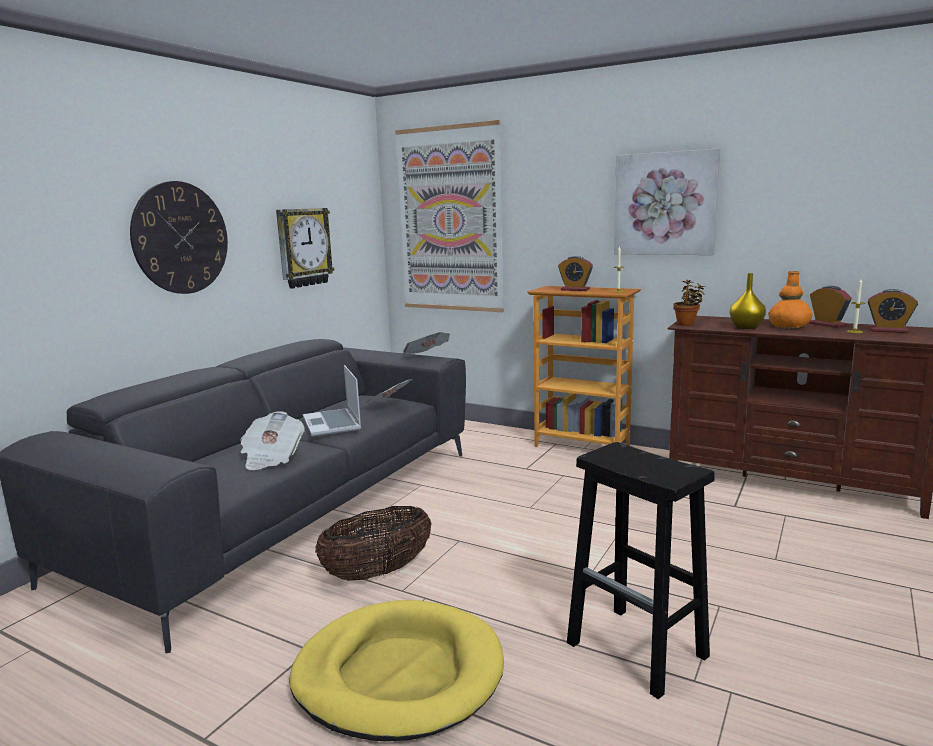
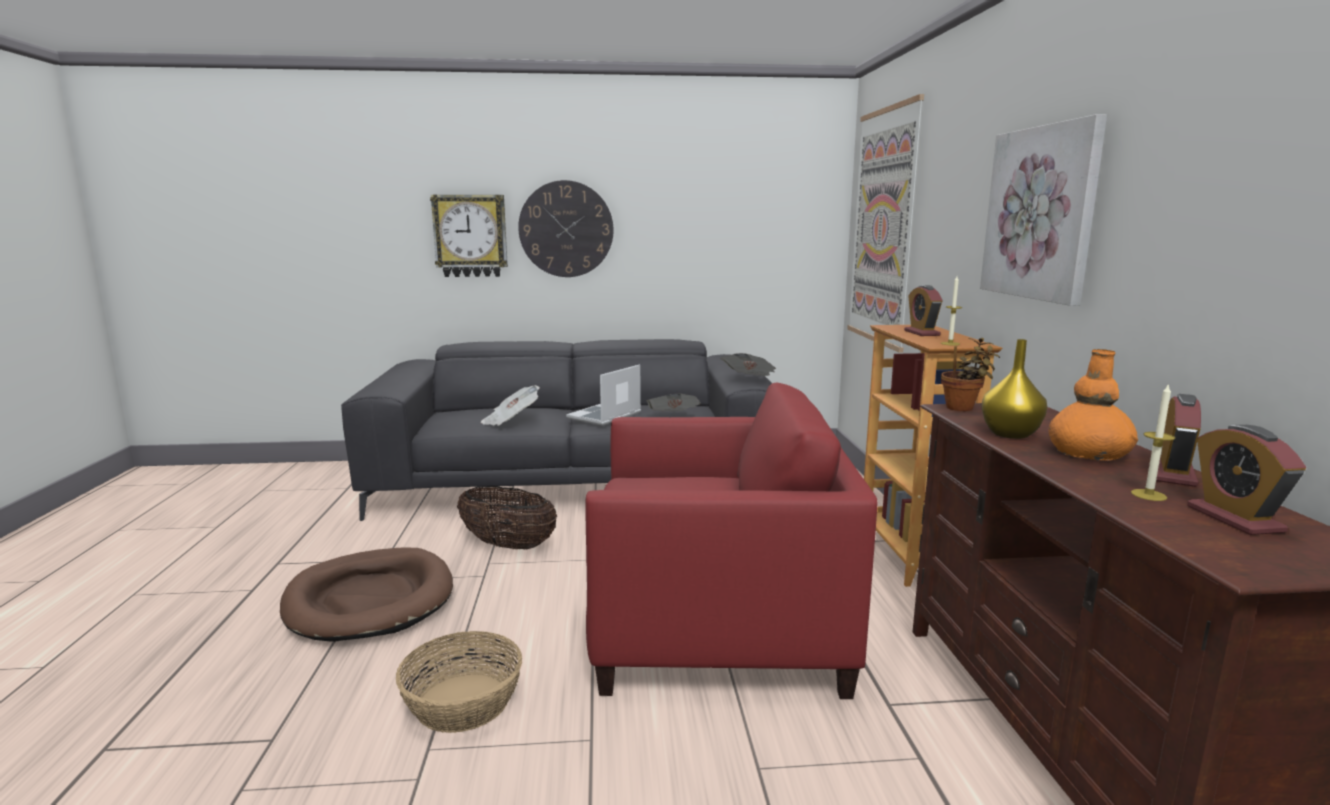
camera: 55 degrees right, 0 degrees up
(303, 247) = (712, 247): wall clock -> wall clock (470, 236)
(399, 674) = (370, 600): yellow dog bed -> brown dog bed
(610, 524) = (717, 624): none -> red armchair
(638, 650) = (463, 703): black stool -> basket

